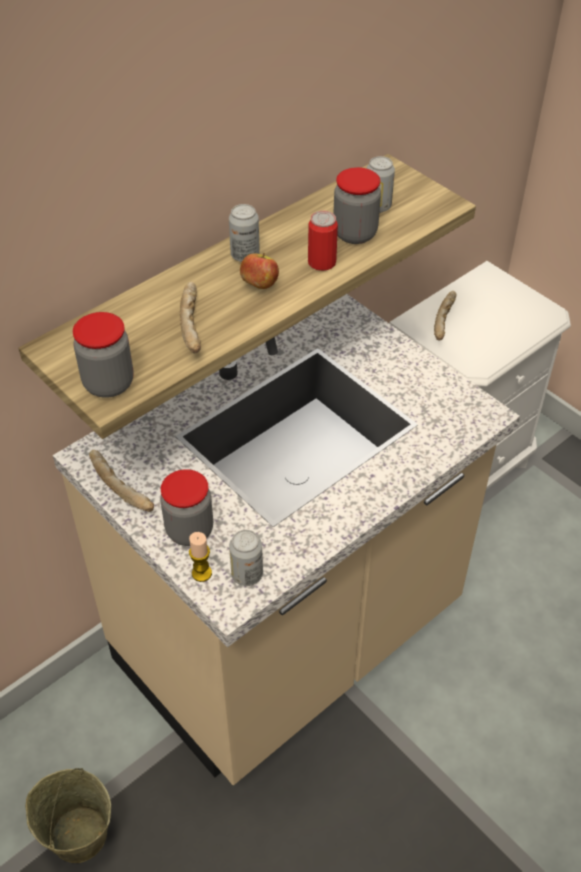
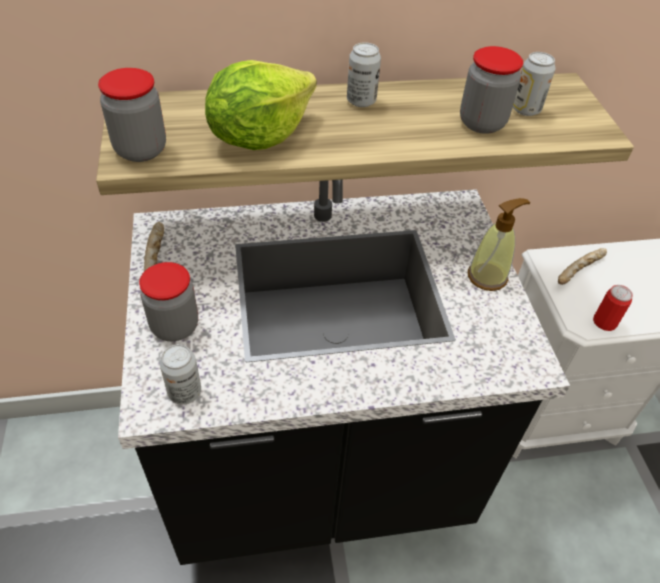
camera: 30 degrees right, 0 degrees up
(78, 834) = (66, 526): beige bucket -> none
(193, 325) = (259, 136): bread -> lettuce
(201, 573) = (150, 368): candle -> none
(259, 285) = (350, 128): apple -> none
(290, 639) = (318, 474): beige counter -> black counter
(322, 262) = (426, 133): can -> can (604, 322)
(403, 361) = (487, 276): none -> soap dispenser

